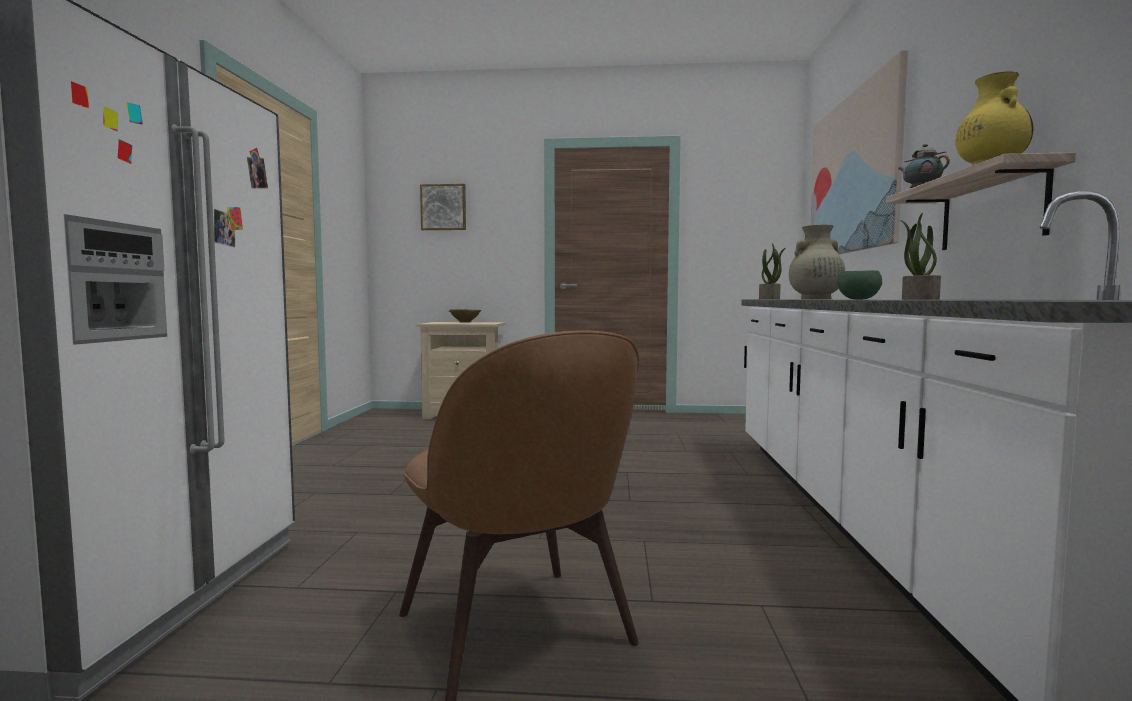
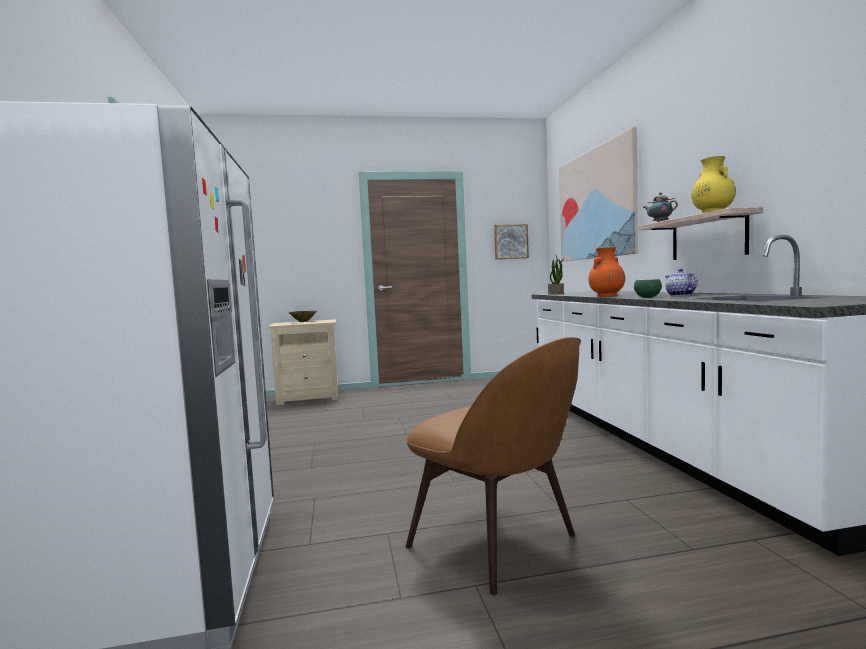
camera: 15 degrees left, 0 degrees up
(443, 207) = (277, 227): picture -> picture (510, 241)
(815, 299) = (606, 296): beige vase -> orange vase
(919, 299) = (679, 295): potted plant -> teapot

